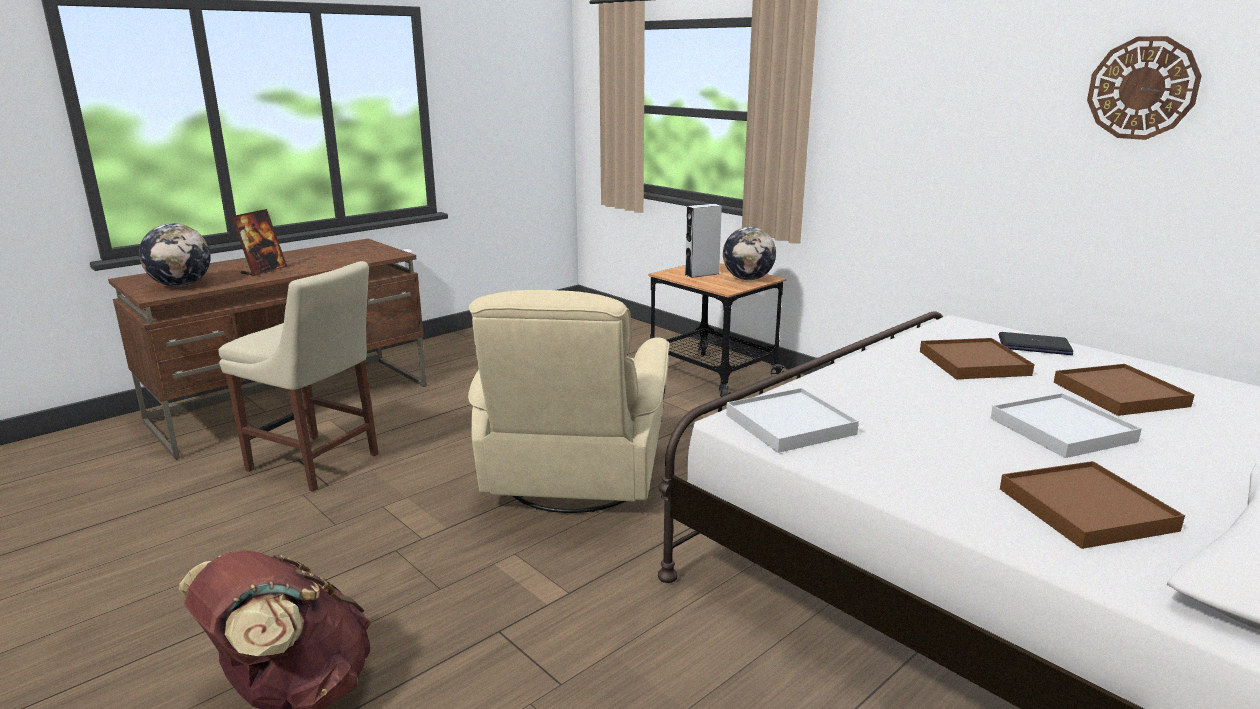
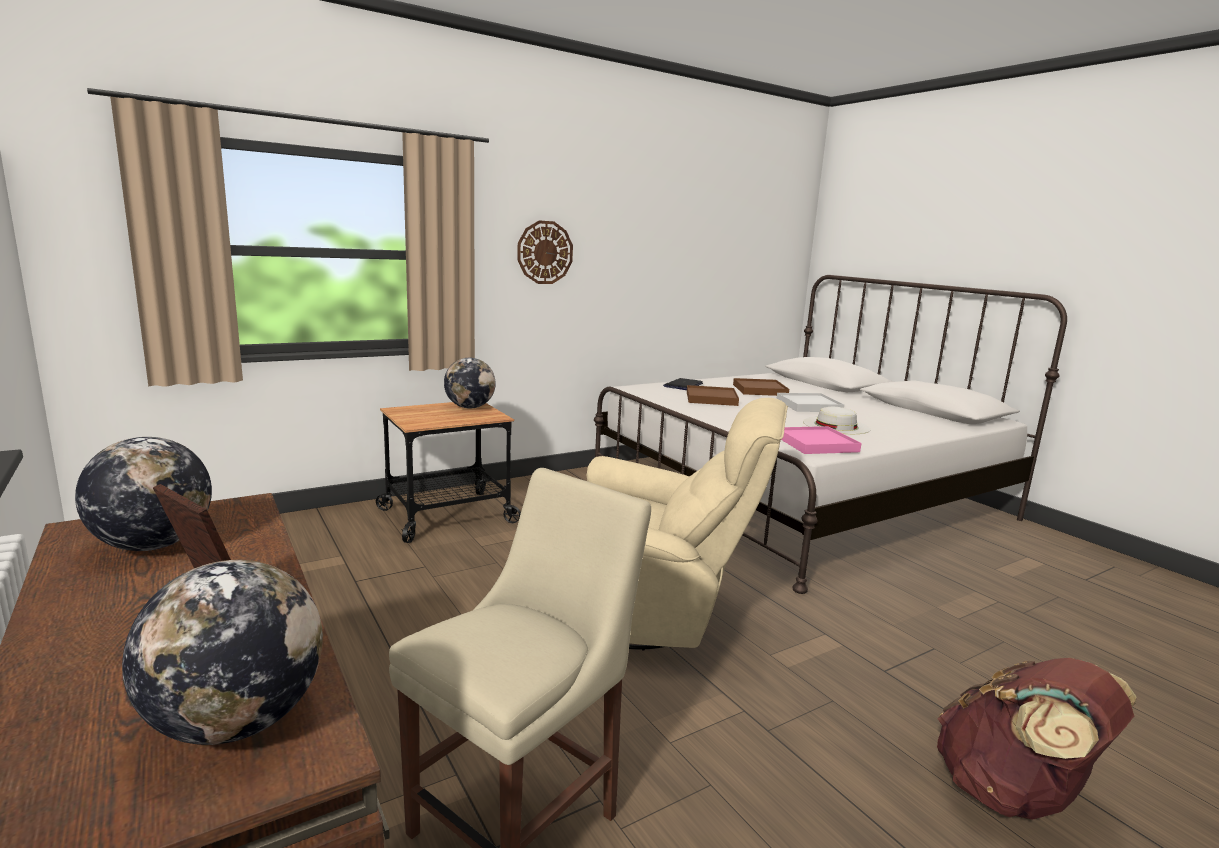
camera: 80 degrees left, 5 degrees down
(341, 252) = (153, 545): none -> globe
(702, 274) = (434, 416): grey speaker -> none
(790, 424) = (816, 444): white tray -> pink tray
(935, 445) = (836, 425): none -> white hat
(1085, 509) = (897, 420): brown tray -> none
(1142, 88) = (674, 232): wall clock -> wall clock (545, 252)

